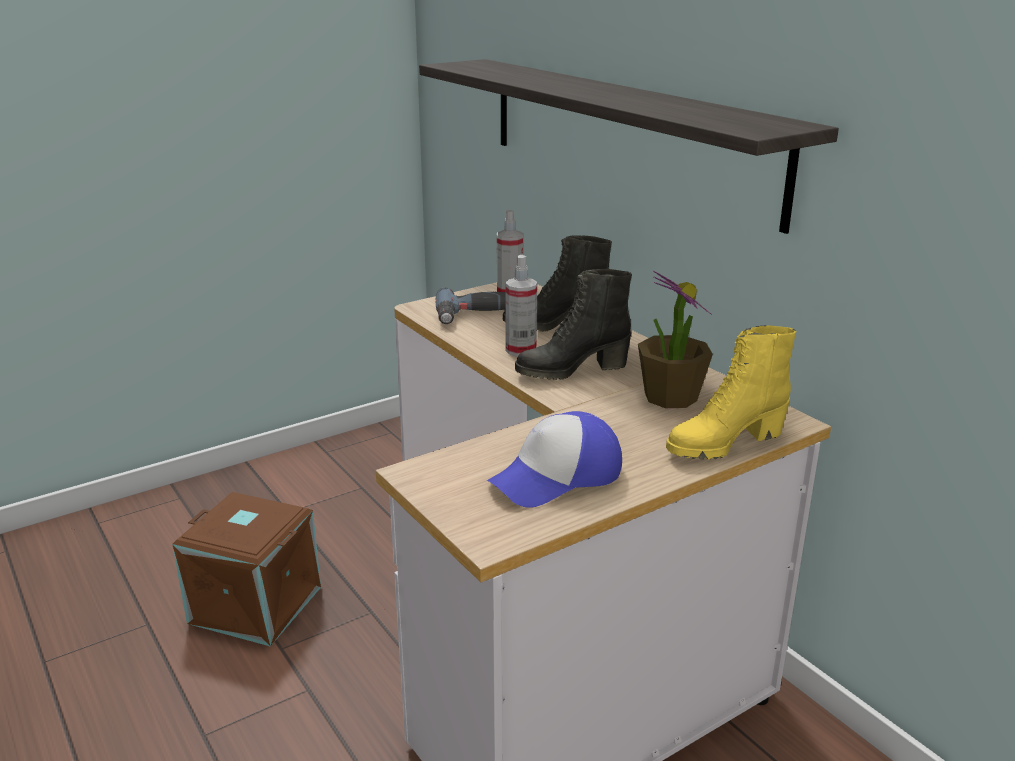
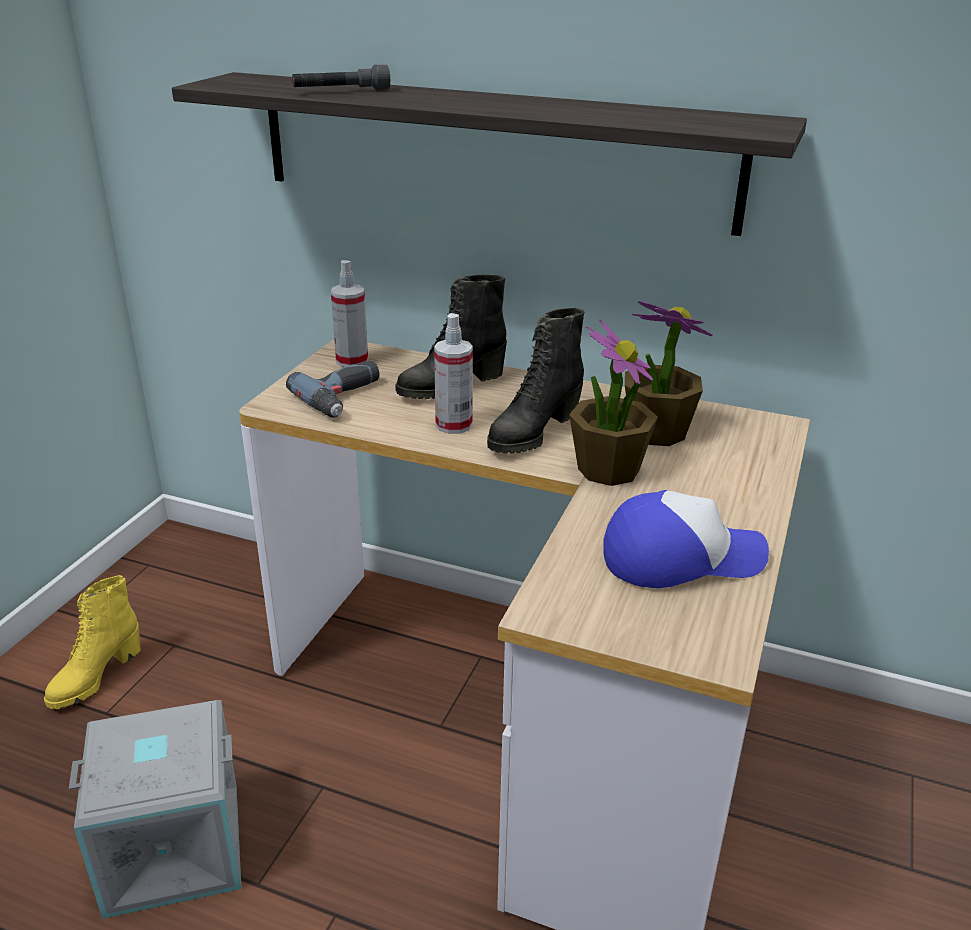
camera: 35 degrees left, 5 degrees up
(257, 603) = (175, 845): brown storage box -> grey storage box
(517, 76) = (341, 91): none -> grey flashlight
(557, 477) = (680, 557): cap -> cap turned 120 degrees counterclockwise
(591, 408) = (608, 469): none -> potted plant
(723, 444) = (761, 466): yellow boot -> yellow boot (95, 677)

